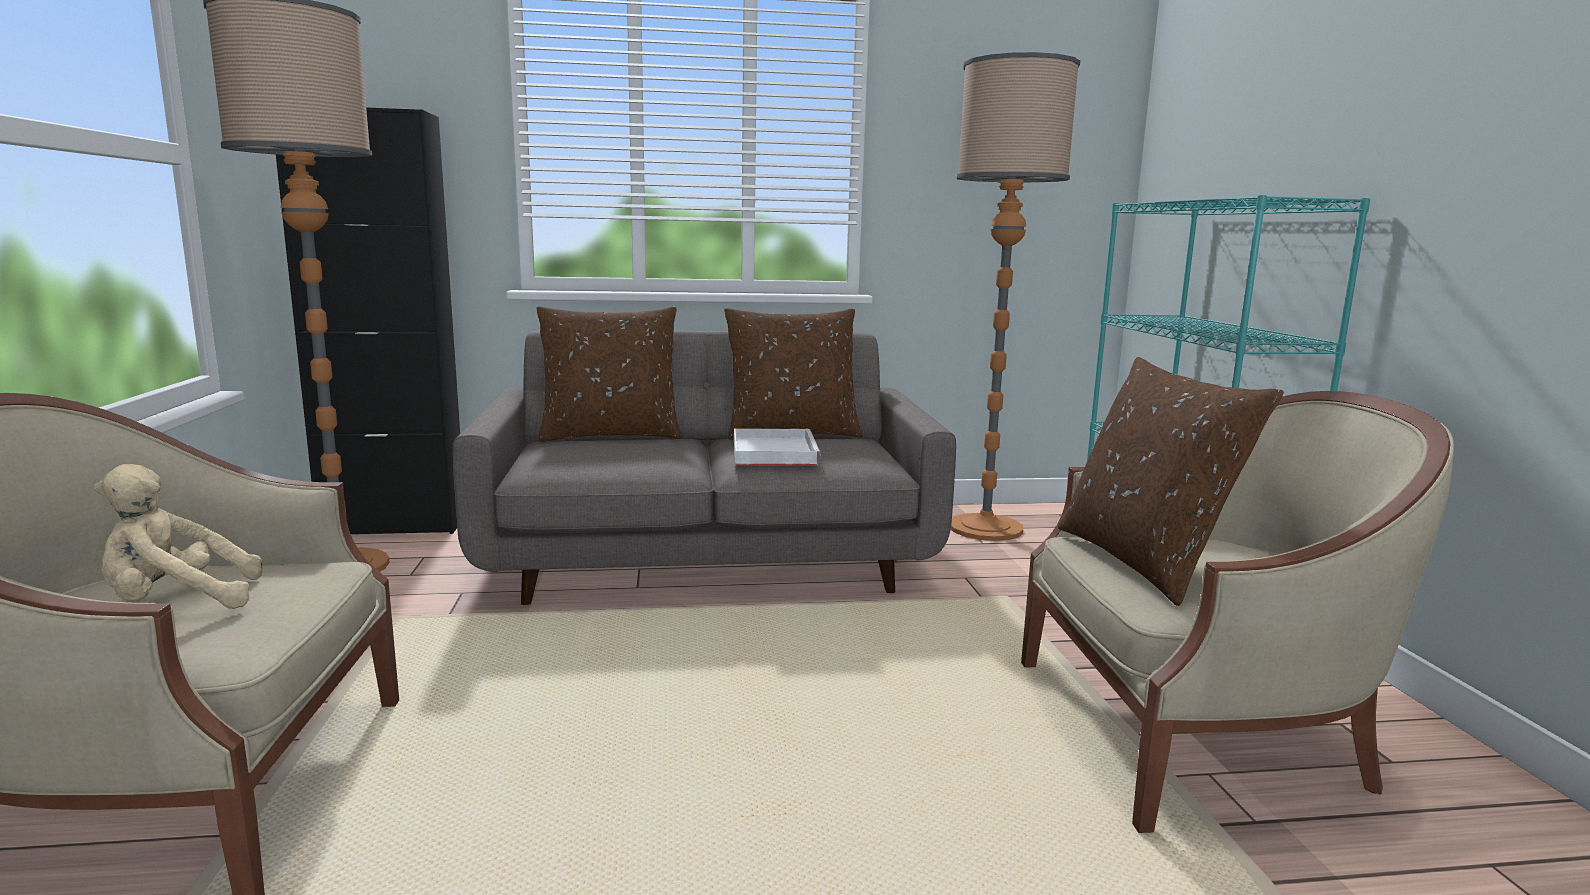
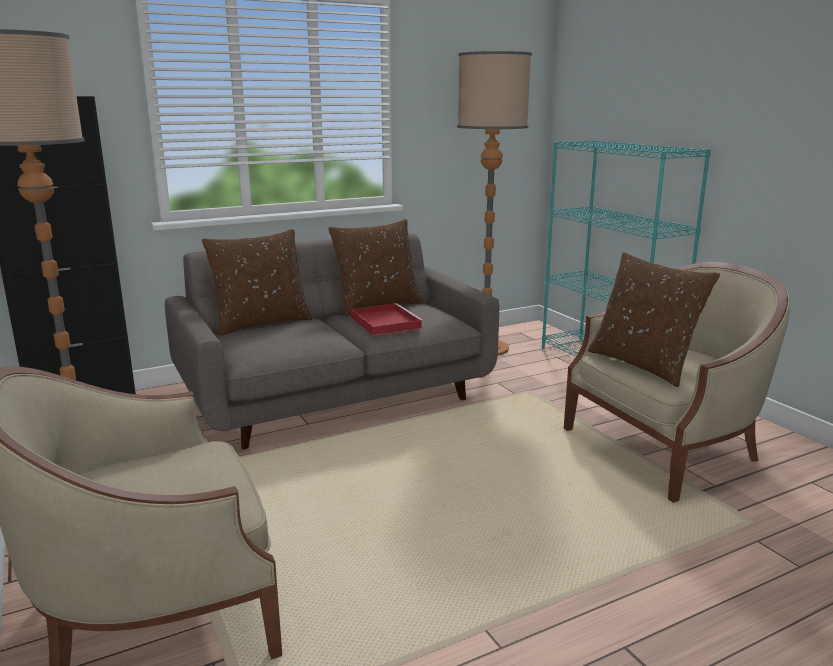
camera: 20 degrees left, 5 degrees up
(177, 603) = (152, 489): beige plush toy -> none
(772, 452) = (384, 322): white tray -> red tray

